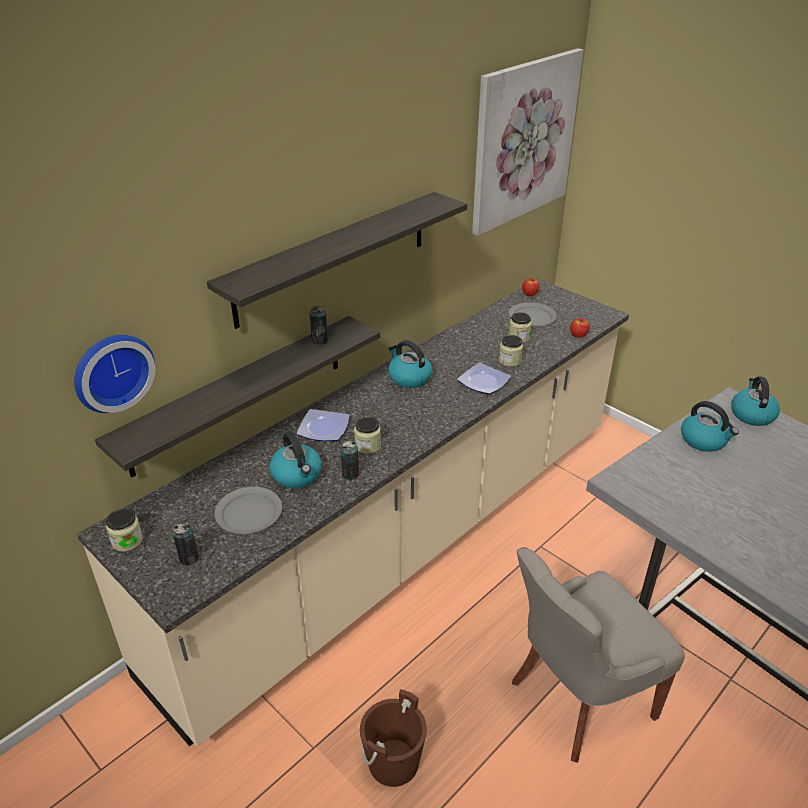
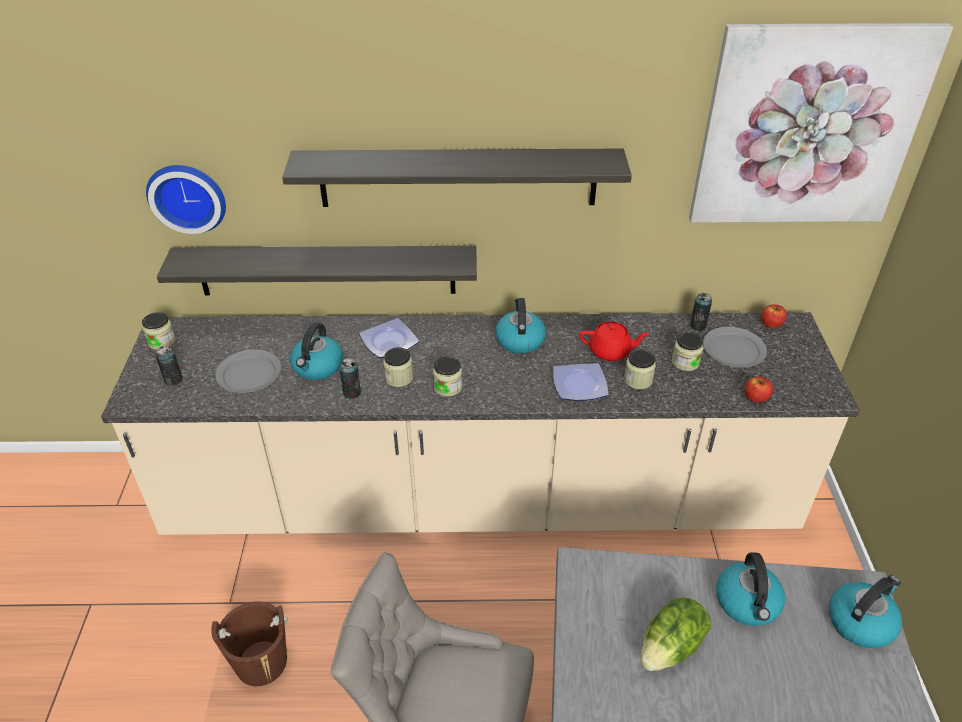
camera: 45 degrees right, 5 degrees up
(319, 341) = (417, 255): can -> can (698, 326)
(409, 431) = (448, 387): none -> jar
(471, 354) = (610, 351): none -> red teapot
(707, 485) = (671, 648): none -> lettuce

